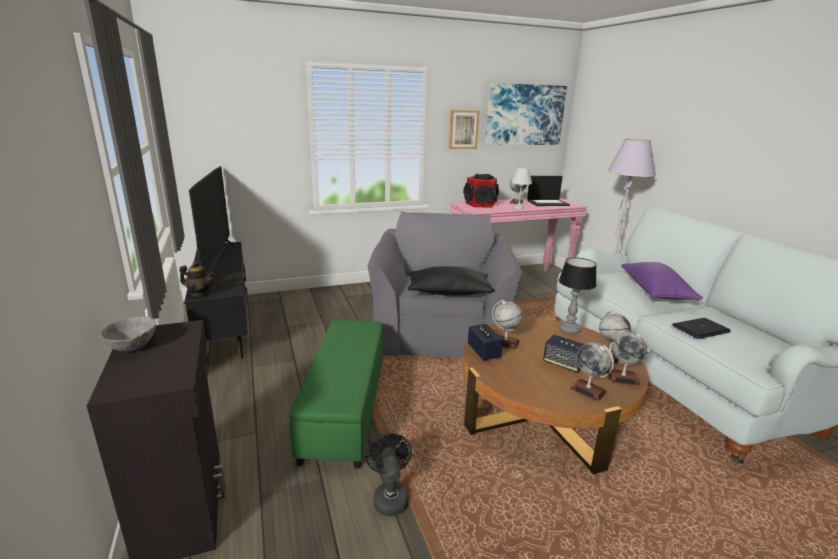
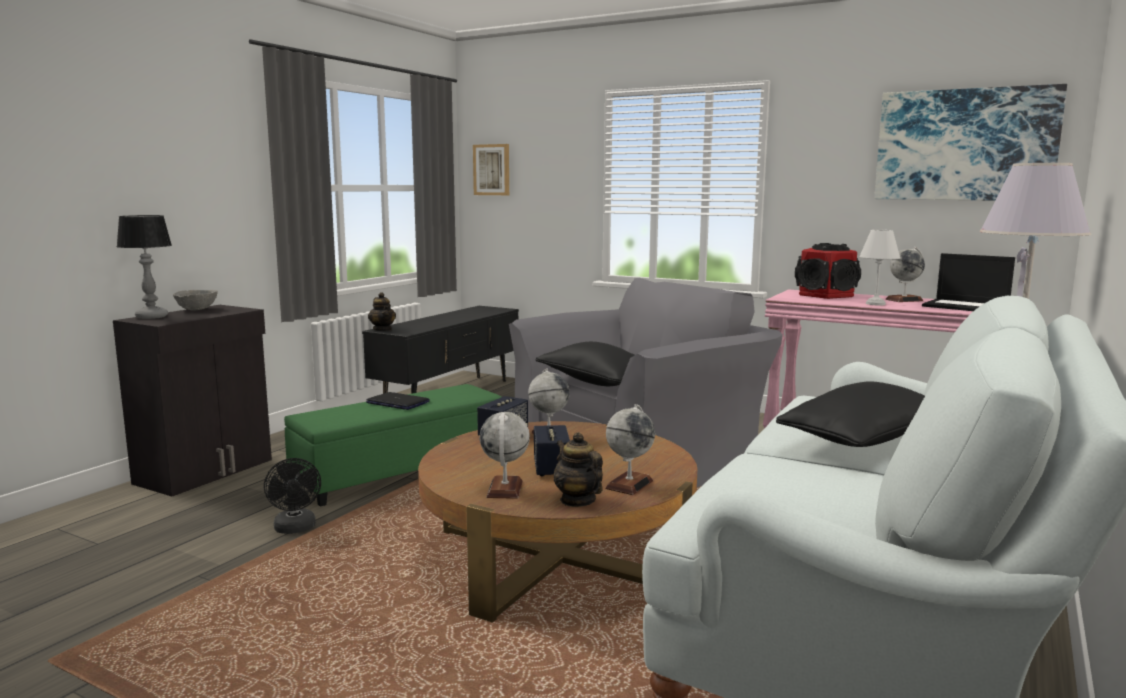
camera: 50 degrees right, 10 degrees down
(217, 261) = (457, 316): television -> none
(389, 497) = (295, 529): black fan -> black fan turned 120 degrees clockwise
(463, 129) = (832, 173): picture -> picture (492, 170)
(569, 329) = (664, 454): table lamp -> table lamp (152, 317)
(623, 378) = (577, 500): globe -> teapot
(655, 292) = (866, 441): purple pillow -> black pillow
(700, 329) = (763, 475): laptop -> laptop (398, 402)

